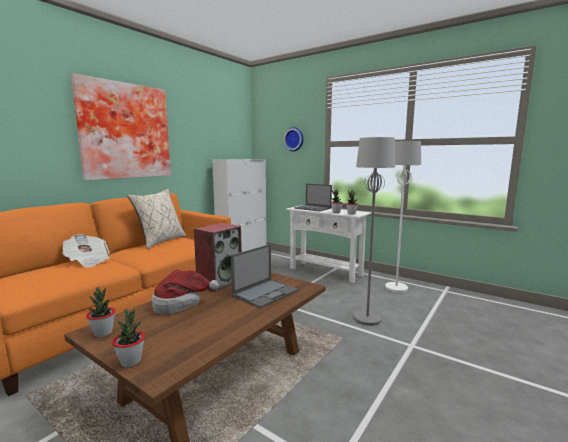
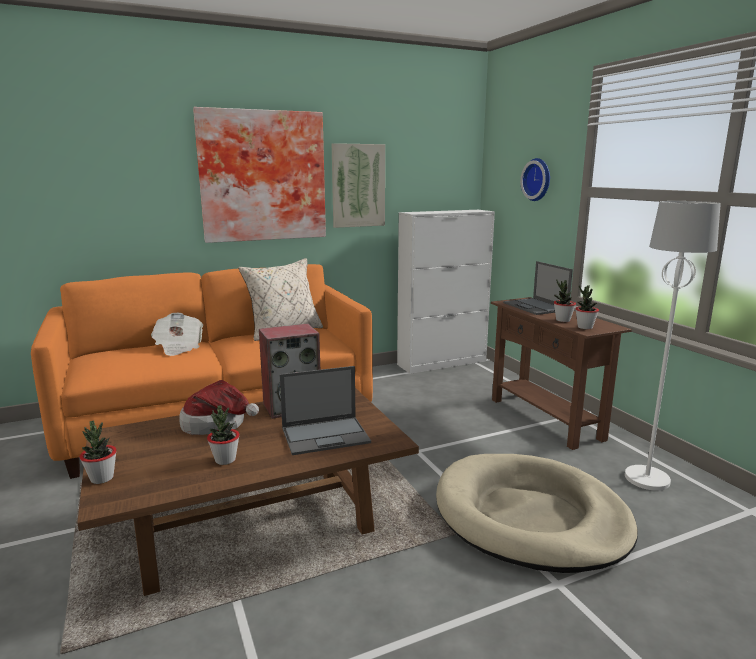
camera: 30 degrees right, 5 degrees up
(103, 333) = (115, 439): potted plant -> potted plant (225, 460)
(187, 141) = (358, 185): none -> picture
(325, 271) = (545, 419): white console table -> brown console table
(367, 319) = (530, 516): grey floor lamp -> beige dog bed

